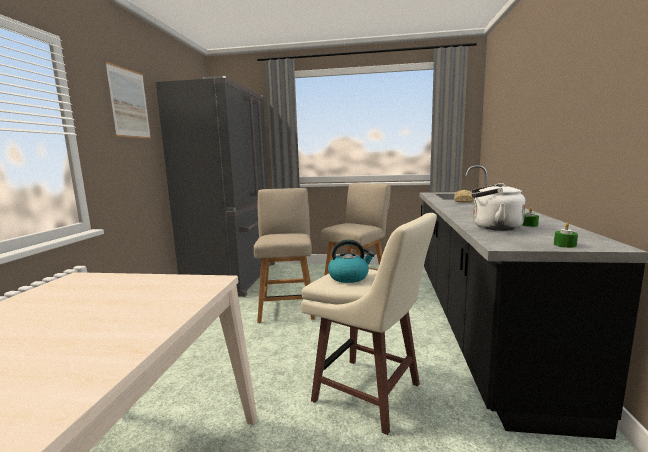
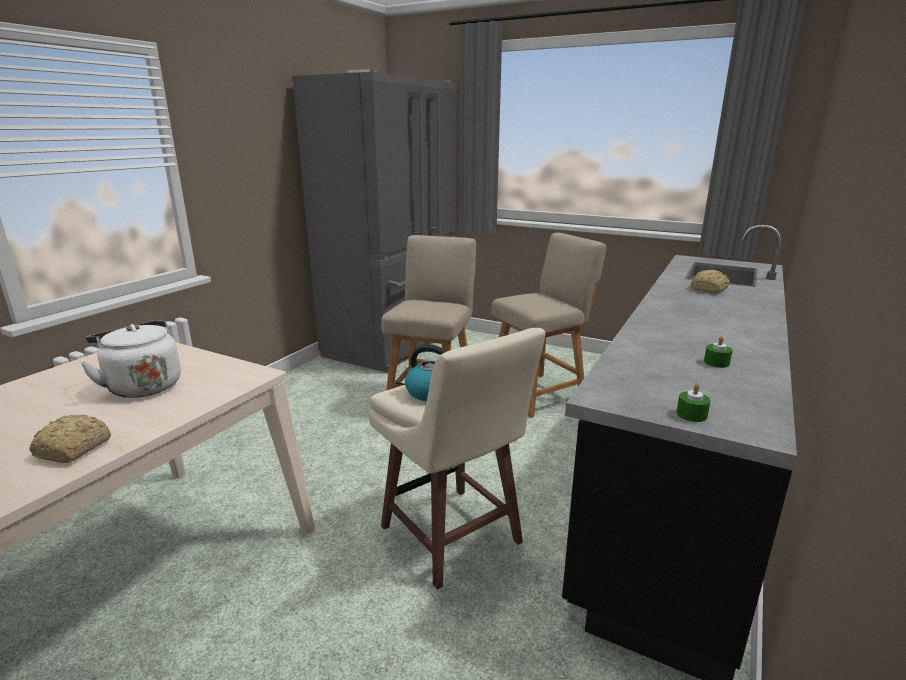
camera: 20 degrees right, 10 degrees up
(80, 365) = (71, 450): none -> bread
(129, 103) = (252, 112): picture -> none
(493, 227) = (650, 358): white kettle -> white kettle (142, 386)

